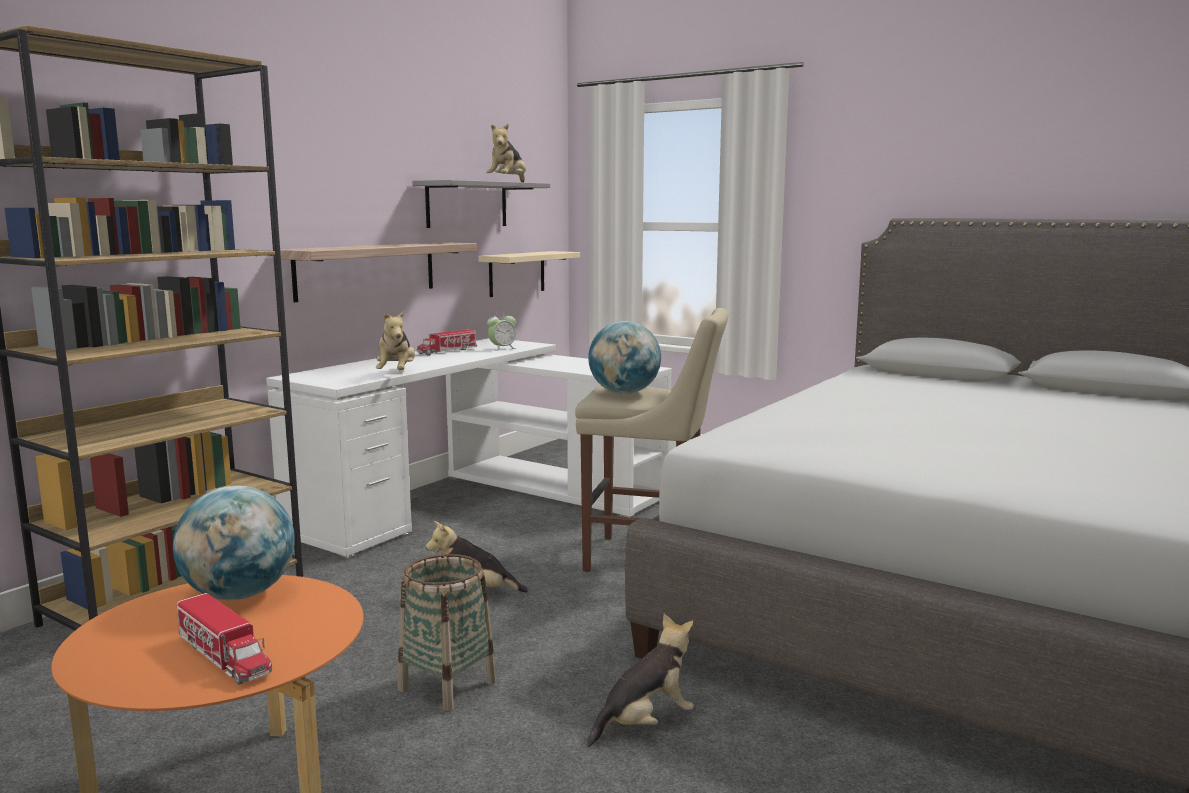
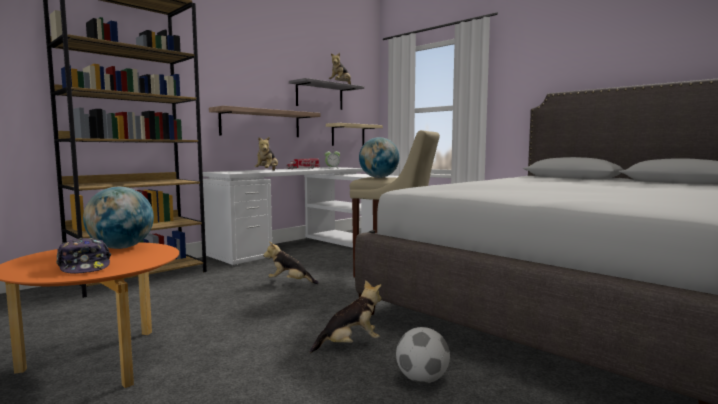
camera: 10 degrees right, 5 degrees down
(224, 656) = (85, 267): toy truck -> cap
(447, 685) = (249, 320): basket -> none
(786, 780) = (422, 379): none -> football

